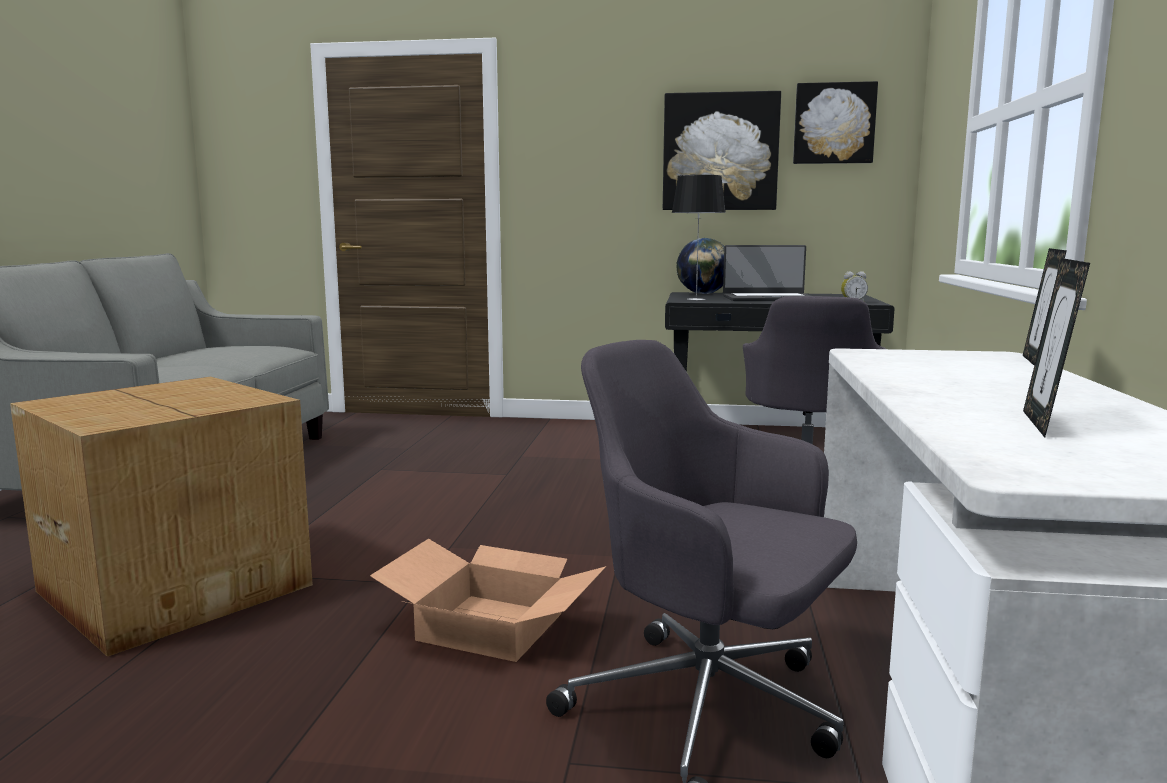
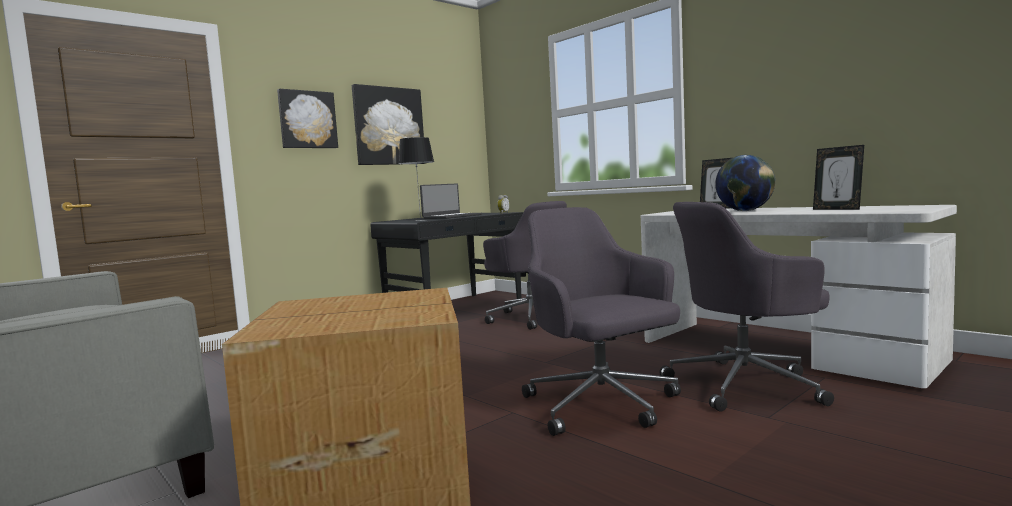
camera: 50 degrees left, 5 degrees down
(493, 626) = (602, 405): cardboard box -> grey office chair
(703, 294) = (399, 220): globe -> globe (745, 211)
(834, 123) = (446, 112): picture -> picture (307, 120)

